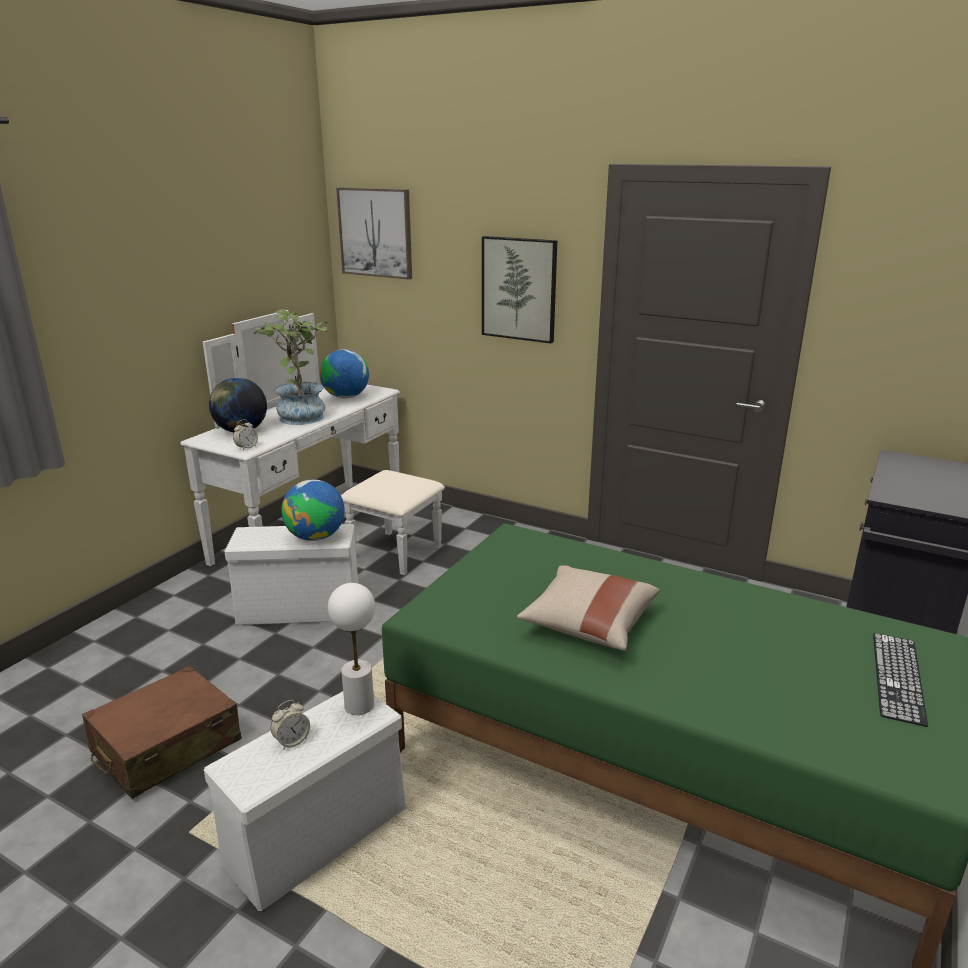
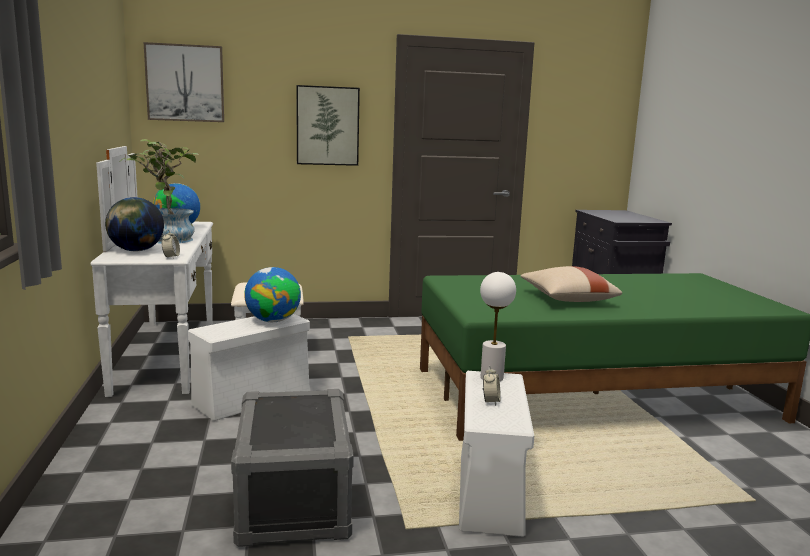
camera: 40 degrees left, 10 degrees down
(166, 747) = (294, 500): brown suitcase -> grey storage box
(898, 677) = (710, 287): keyboard -> none

